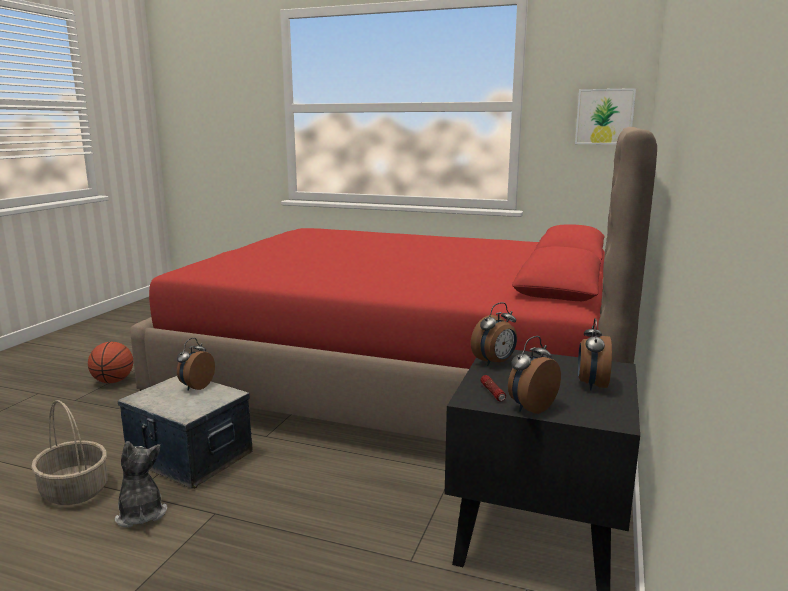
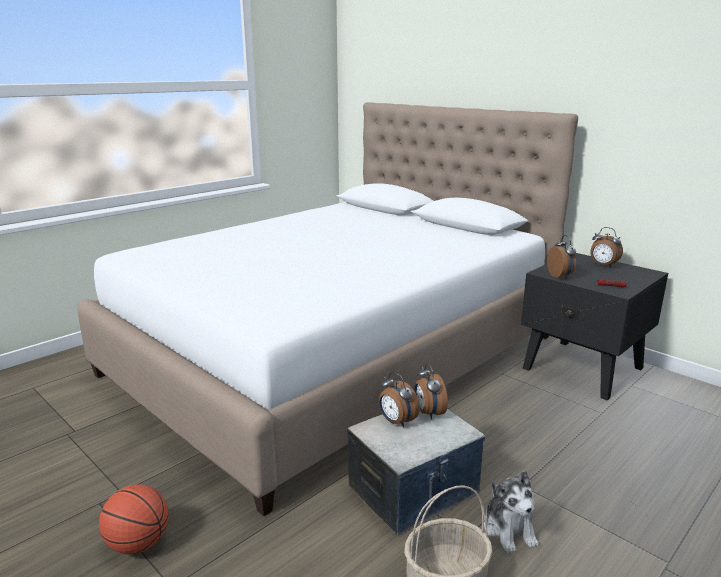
camera: 65 degrees left, 5 degrees up
(141, 513) = (509, 530): plush toy -> plush toy turned 105 degrees counterclockwise
(404, 379) = (337, 354): red bed -> white bed
(530, 407) = (634, 283): alarm clock -> alarm clock (428, 413)
(604, 117) = (312, 92): picture -> none

